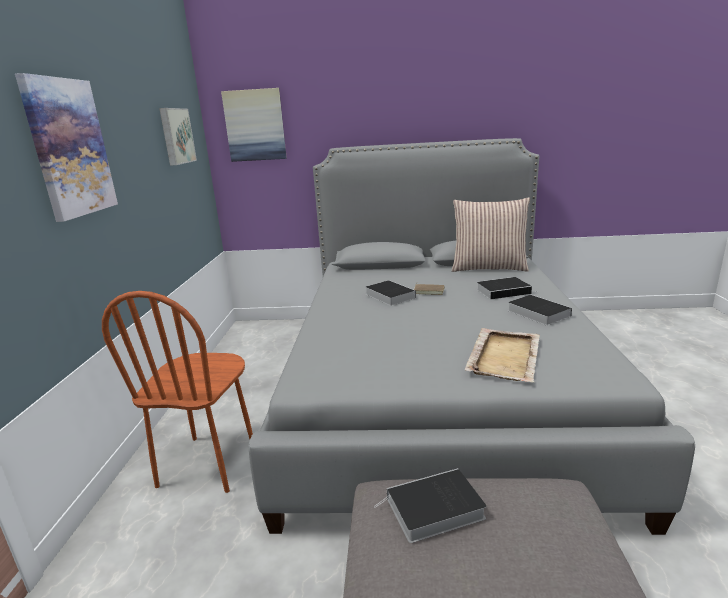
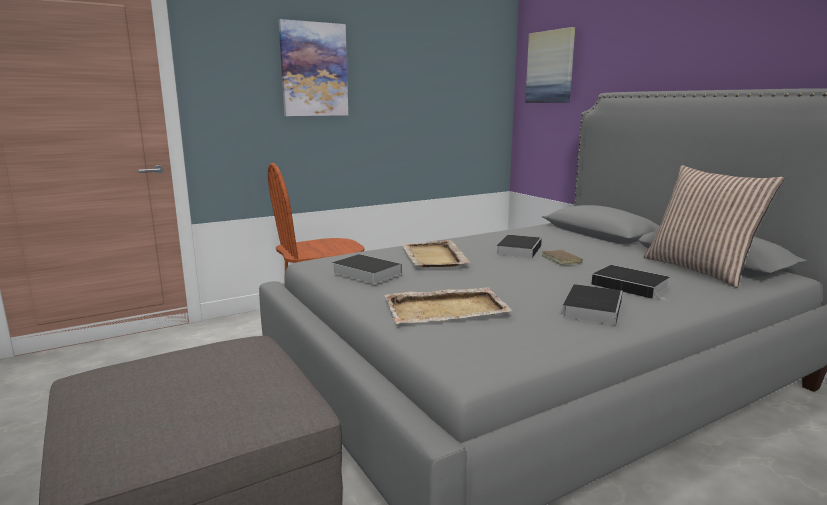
camera: 55 degrees right, 5 degrees down
(176, 136) = (458, 73): picture -> none
(372, 327) = (433, 257): none -> beige tray
(432, 510) = (236, 355): book -> book (364, 273)

